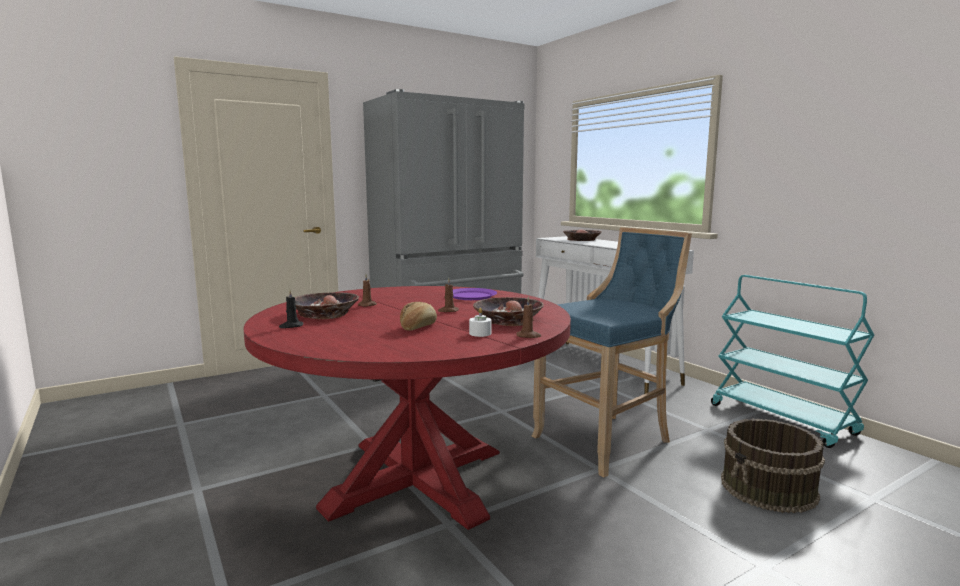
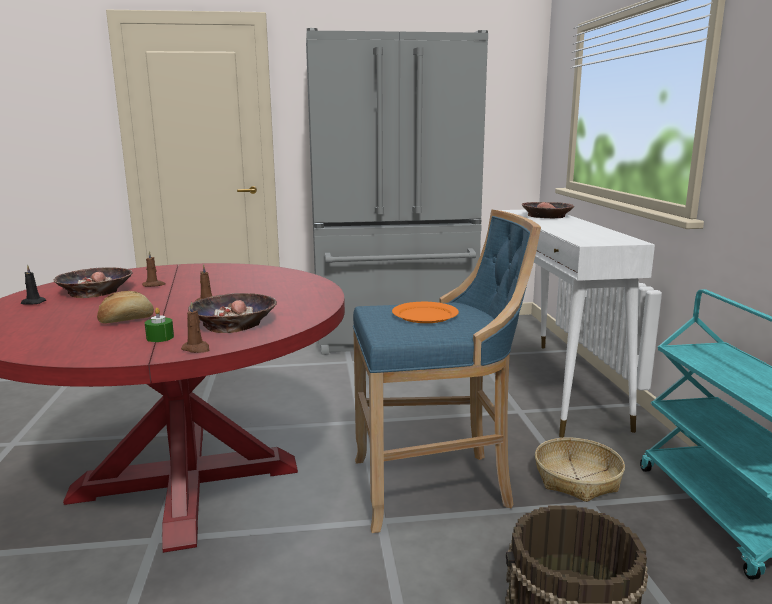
camera: 25 degrees right, 5 degrees up
(471, 296) = (277, 285): purple plate -> none
(480, 333) = (160, 337): white candle -> green candle
(600, 307) = (425, 315): none -> orange plate
(685, 417) = (577, 479): none -> basket

